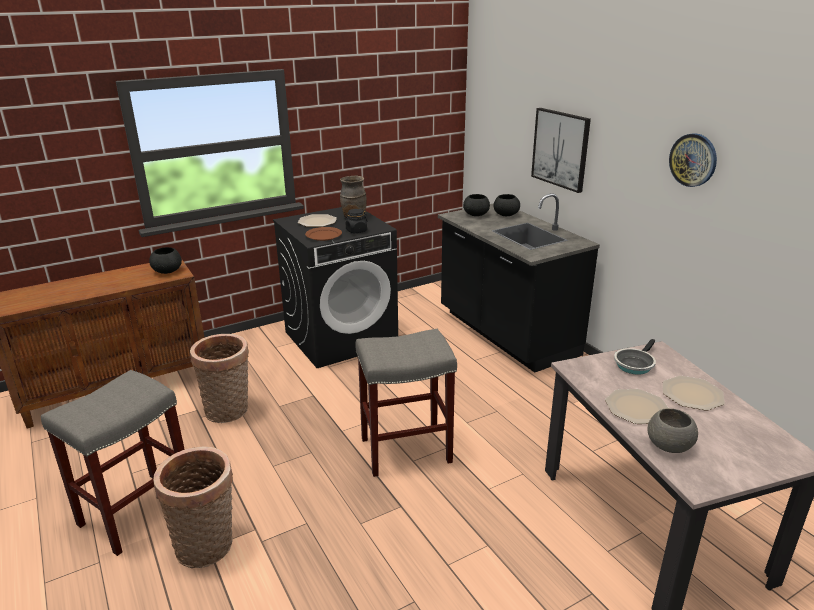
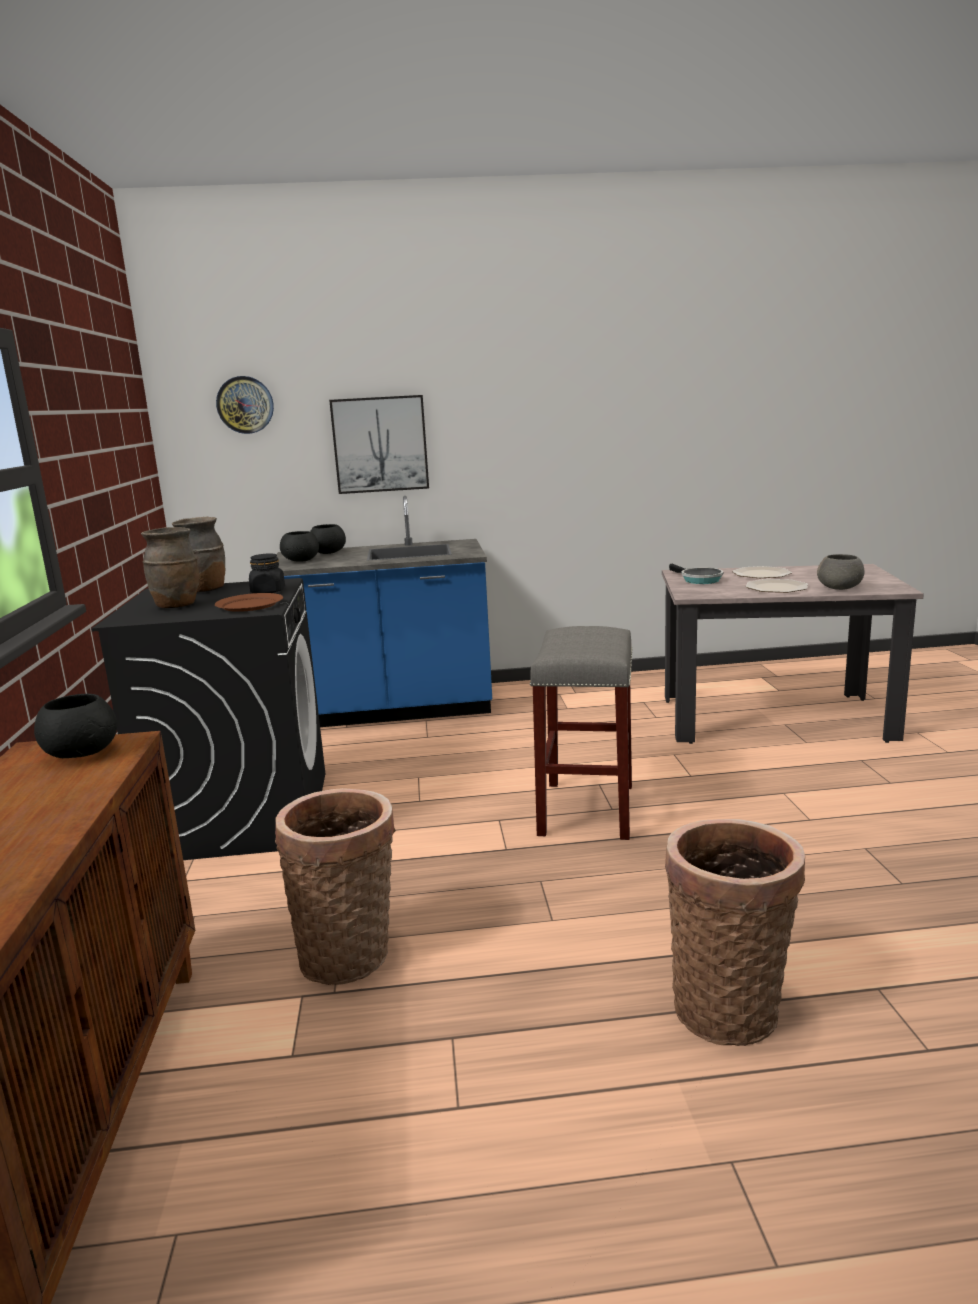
camera: 65 degrees left, 10 degrees down
(138, 511) = (593, 1097): grey stool -> none
(317, 222) = (177, 606): plate -> brown vase
(506, 334) = (390, 710): black counter -> blue counter
(693, 160) = (572, 406): wall clock -> wall clock (245, 405)

